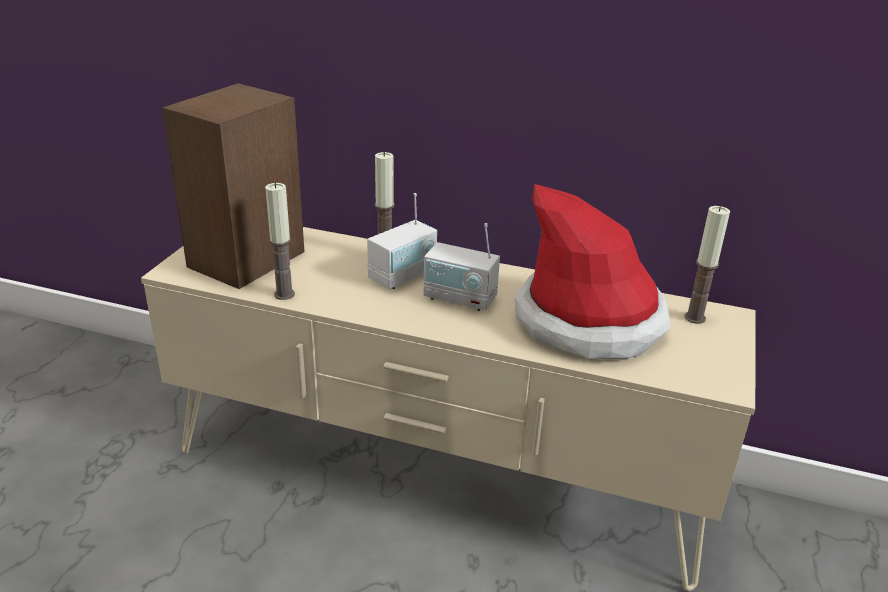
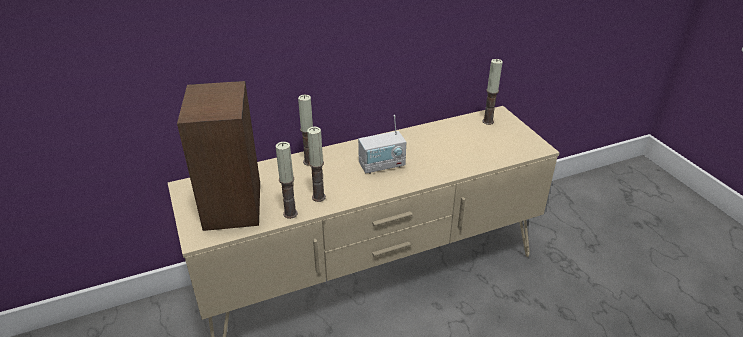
camera: 40 degrees left, 5 degrees up
(337, 294) = (318, 197): none -> candle
(403, 275) = (336, 168): radio -> none
(589, 321) = (452, 146): hat -> none

